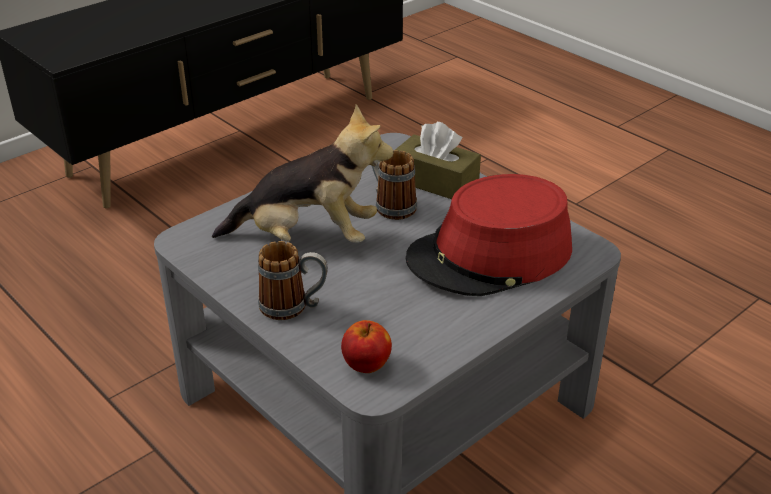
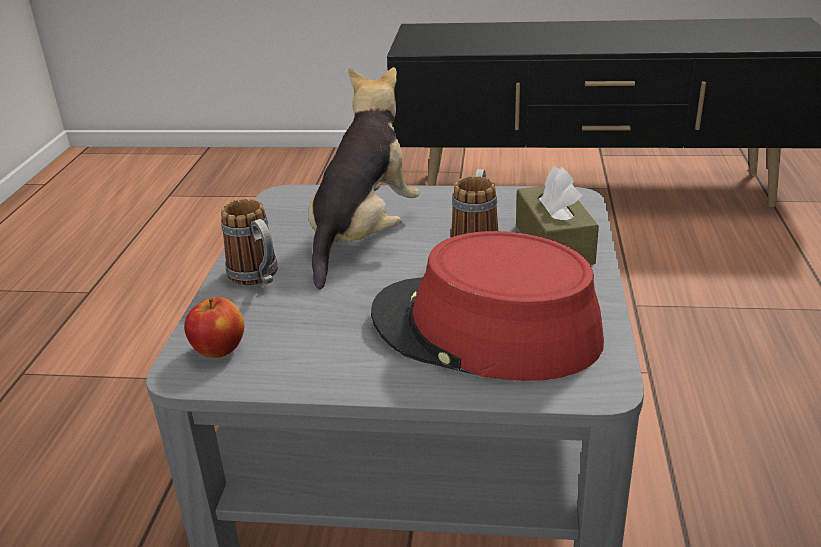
camera: 50 degrees right, 5 degrees down
(307, 238) = (363, 235): plush toy -> plush toy turned 120 degrees counterclockwise

